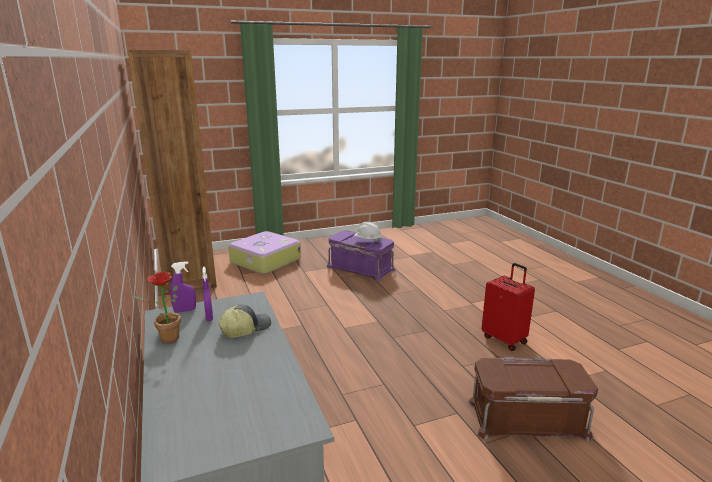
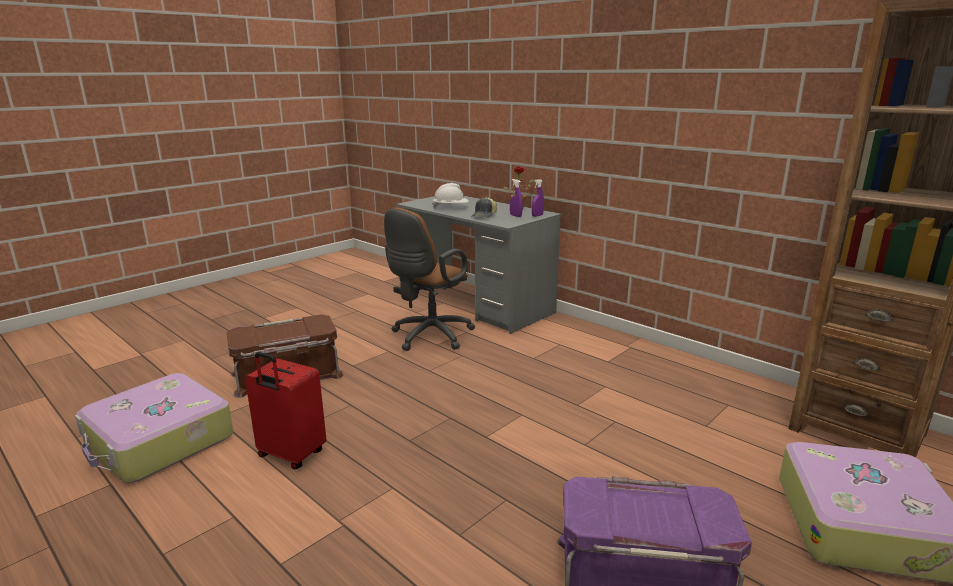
camera: 155 degrees right, 0 degrees up
(356, 437) = (429, 337): none -> brown office chair
(367, 240) = (628, 507): white hard hat -> white hard hat (451, 207)
(610, 372) = (159, 442): none -> suitcase

